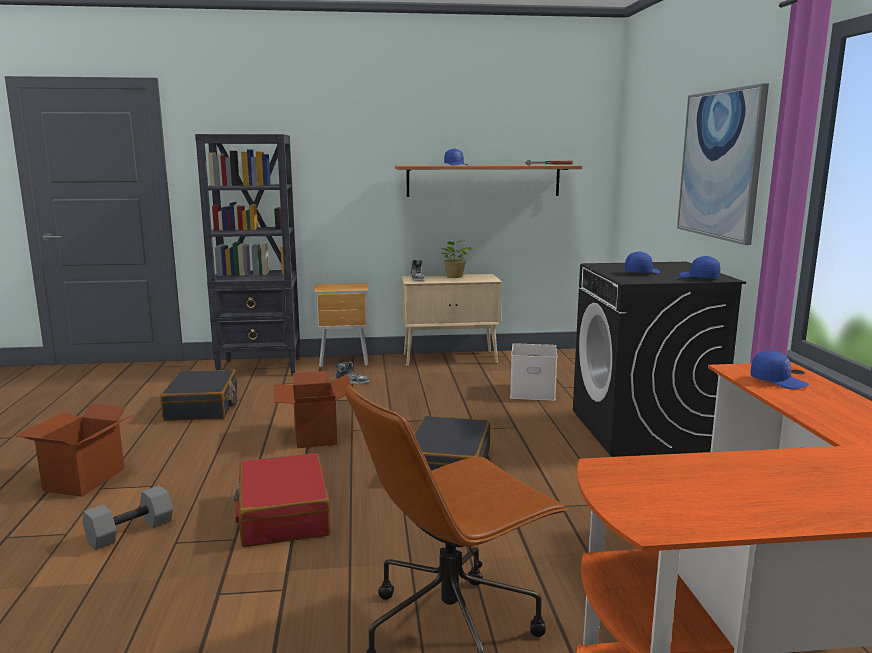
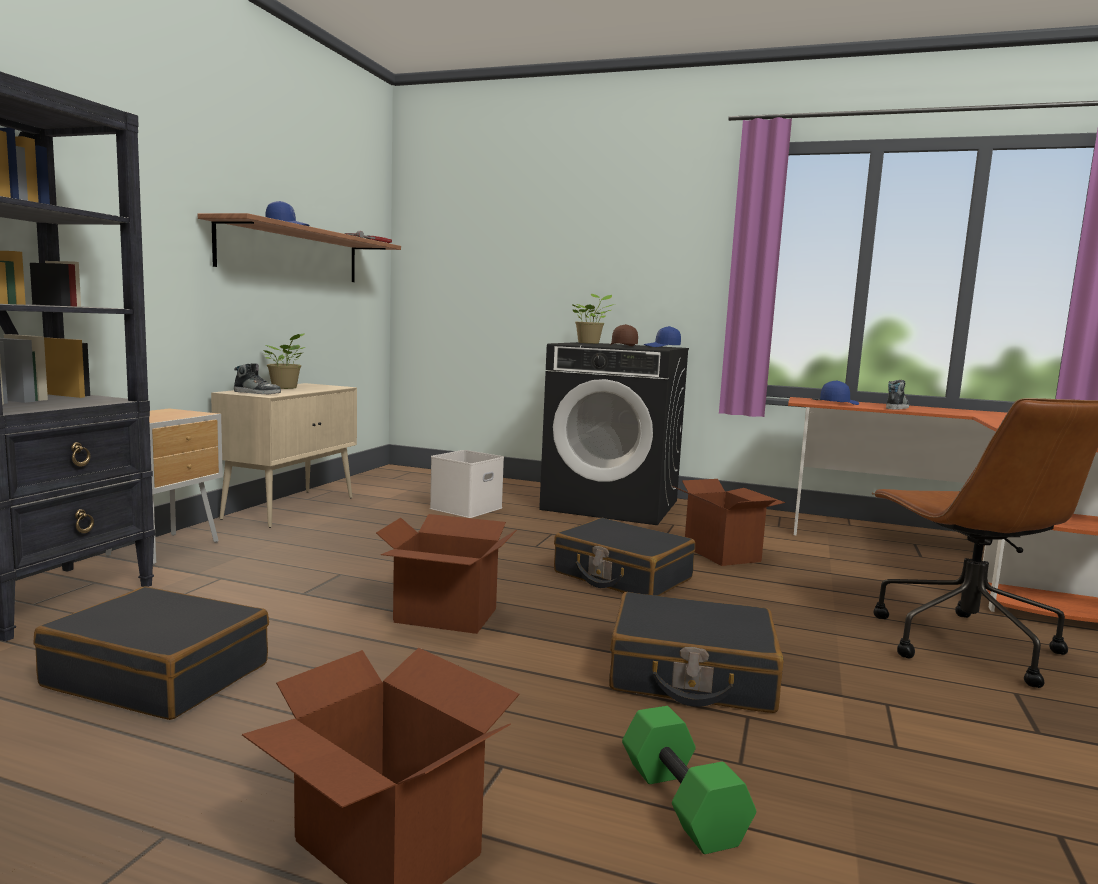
camera: 65 degrees left, 5 degrees down
(130, 532) = (684, 803): grey dumbbell -> green dumbbell
(283, 514) = (691, 675): red suitcase -> black suitcase
(352, 382) = (267, 561): shoe -> shoe (896, 408)
(568, 494) = (722, 553): none -> cardboard box
(641, 272) = (622, 346): blue cap -> brown cap
(659, 265) = (590, 343): none -> potted plant
(720, 164) = (620, 249): picture -> none

